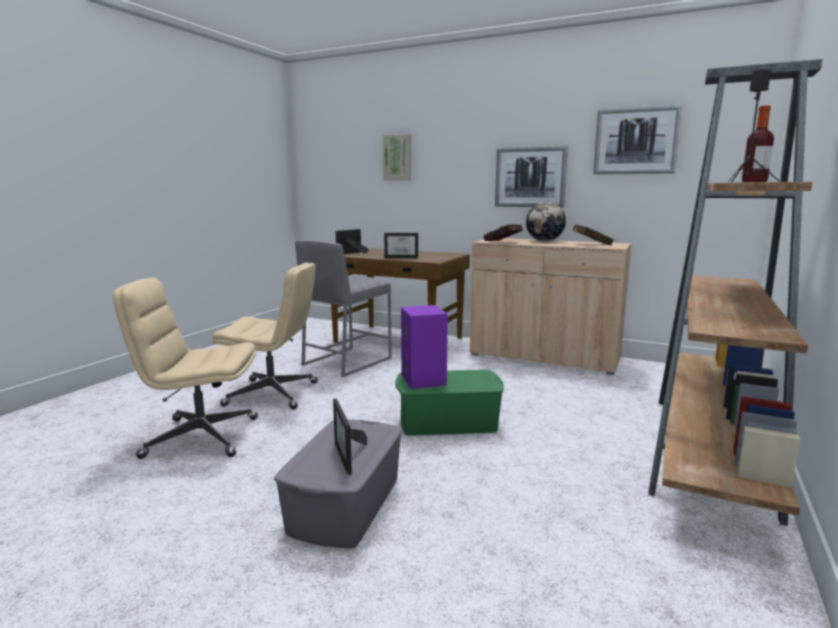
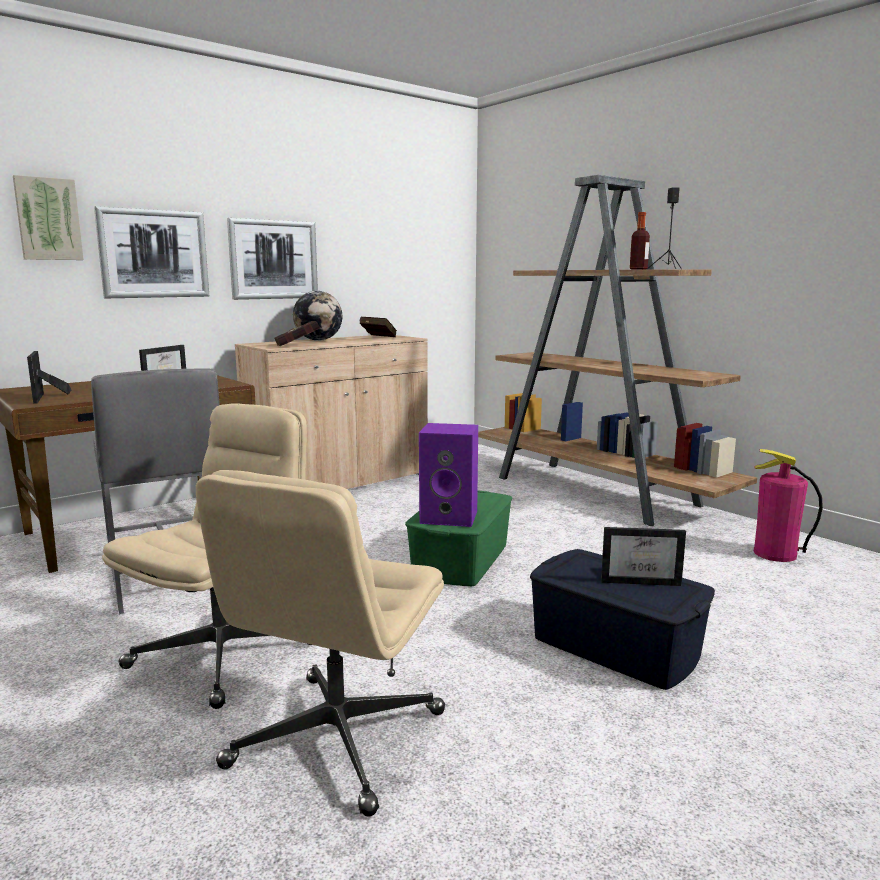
camera: 65 degrees left, 0 degrees up
(344, 504) = (615, 647): grey storage box -> blue storage box
(636, 141) = (377, 222): picture -> picture (154, 254)
(683, 597) = (775, 554): none -> fire extinguisher

